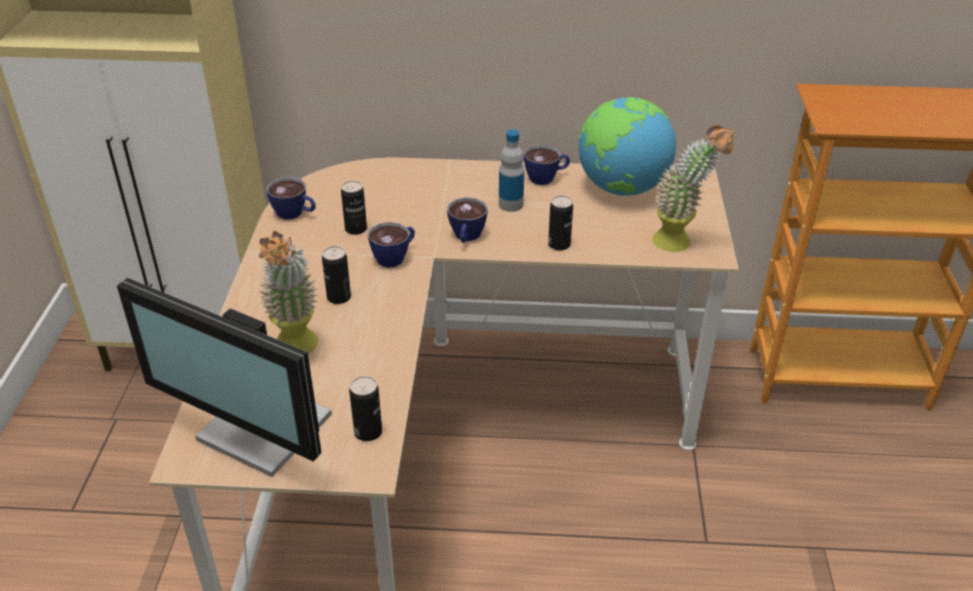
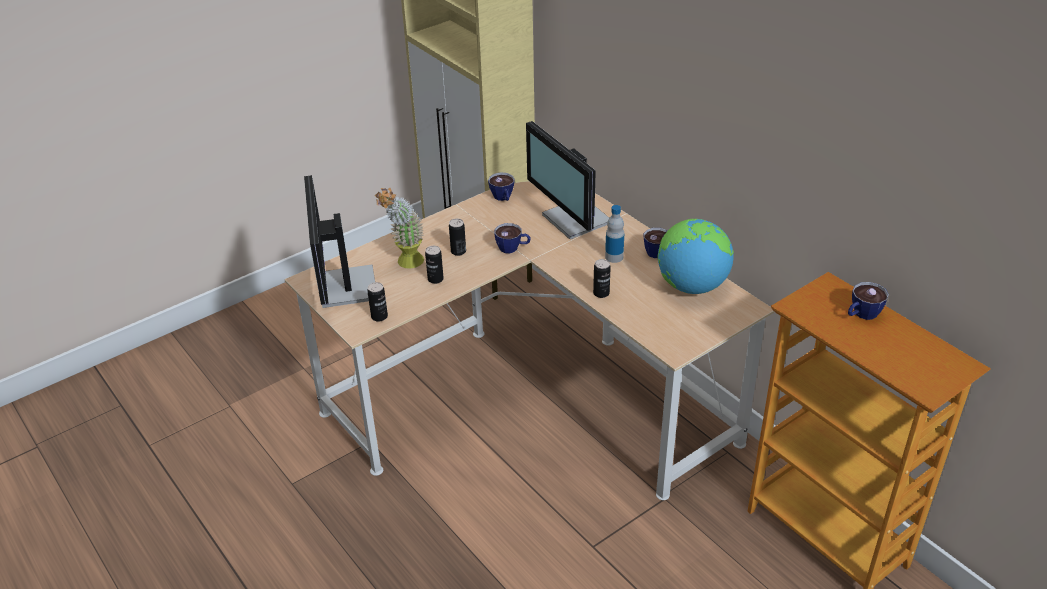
camera: 50 degrees right, 0 degrees up
(356, 229) = (517, 223): can -> can (435, 279)
(412, 193) = (574, 220): none -> monitor
(466, 237) = (561, 260): cup -> cup (861, 315)
(681, 244) = (668, 336): potted plant -> none

